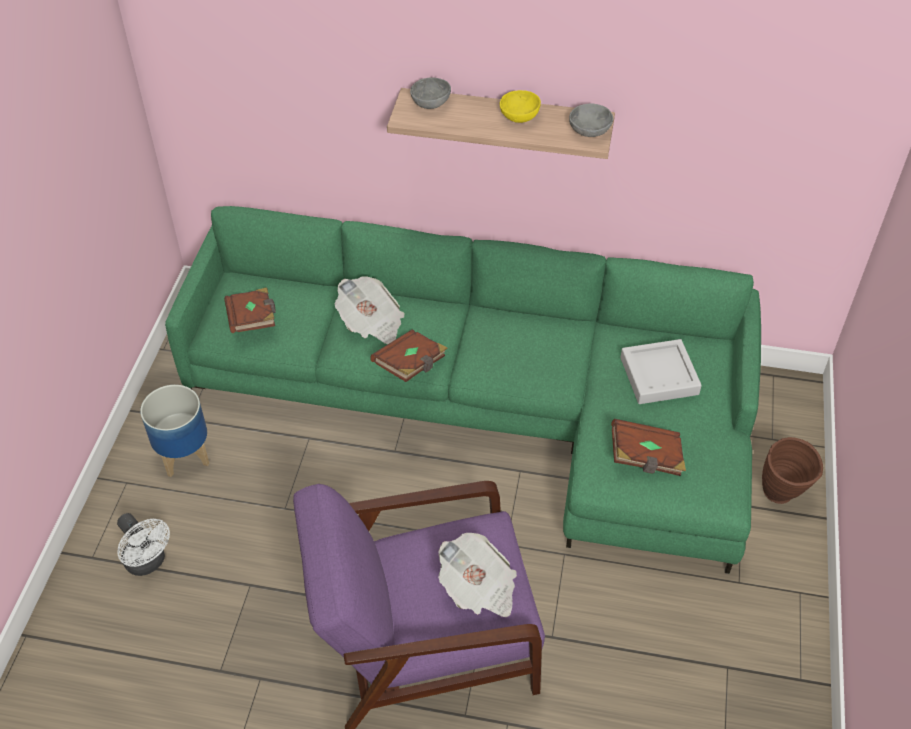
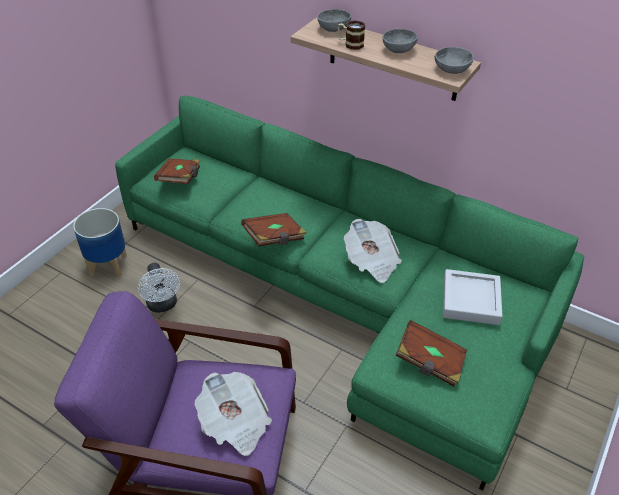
camera: 20 degrees right, 5 degrees down
(148, 563) = (41, 330): white fan -> white fan (163, 305)
(371, 323) = (261, 202): newspaper -> newspaper (371, 261)
(462, 121) = (350, 44): none -> mug
(518, 117) = (397, 50): yellow bowl -> grey bowl
(782, 497) = (557, 440): brown vase -> none

